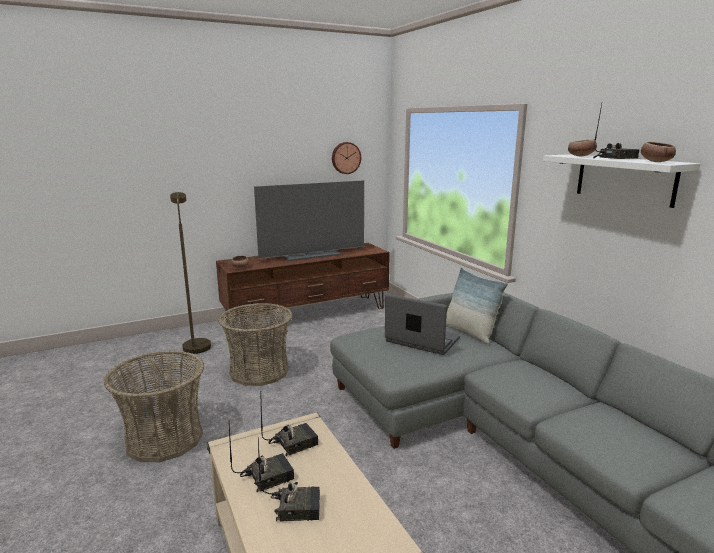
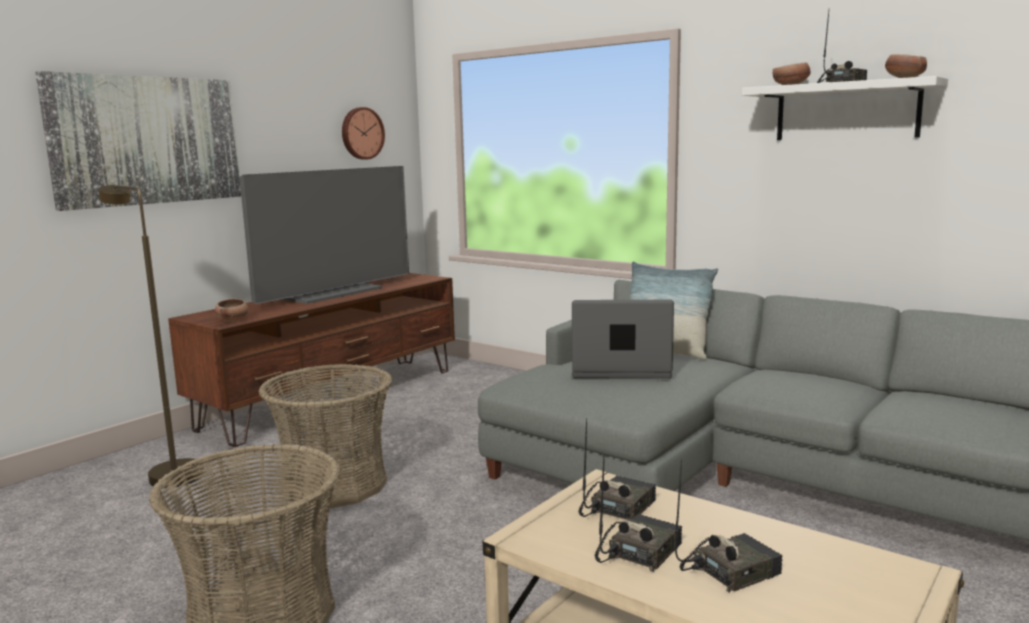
camera: 25 degrees left, 5 degrees down
(208, 165) = (147, 140): none -> picture

